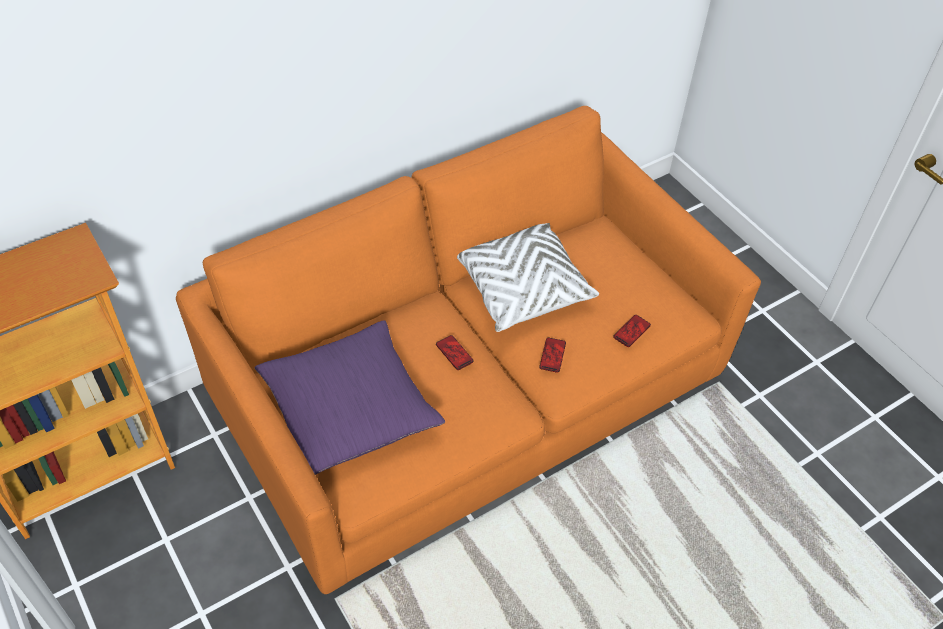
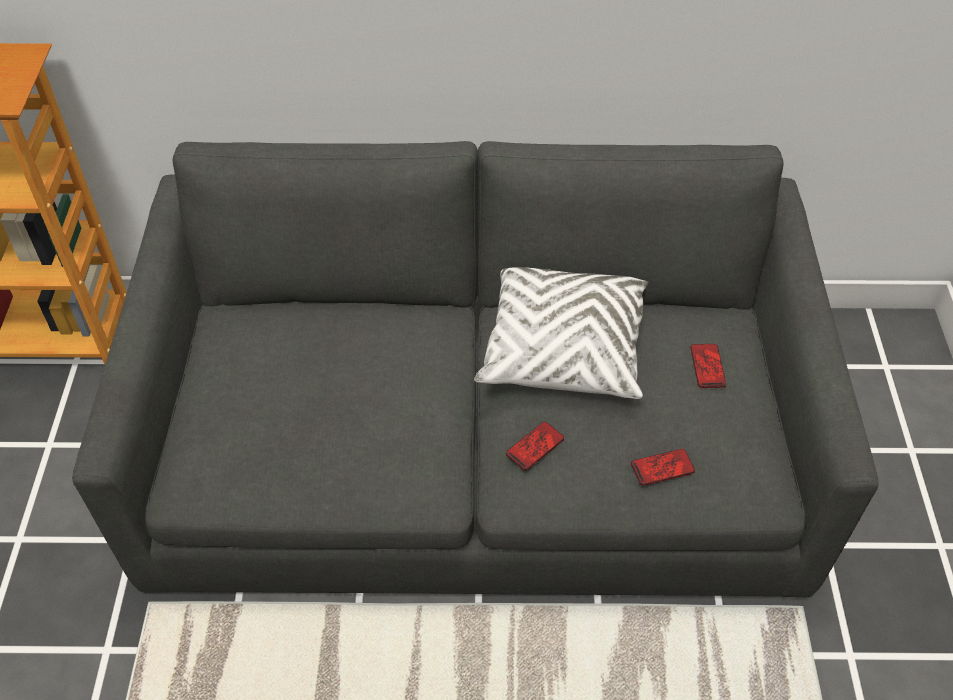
camera: 35 degrees right, 0 degrees up
(349, 408) = (253, 388): purple pillow -> none
(454, 353) = (419, 385): phone -> phone (707, 366)
(468, 383) = (478, 443): orange sofa -> grey sofa

